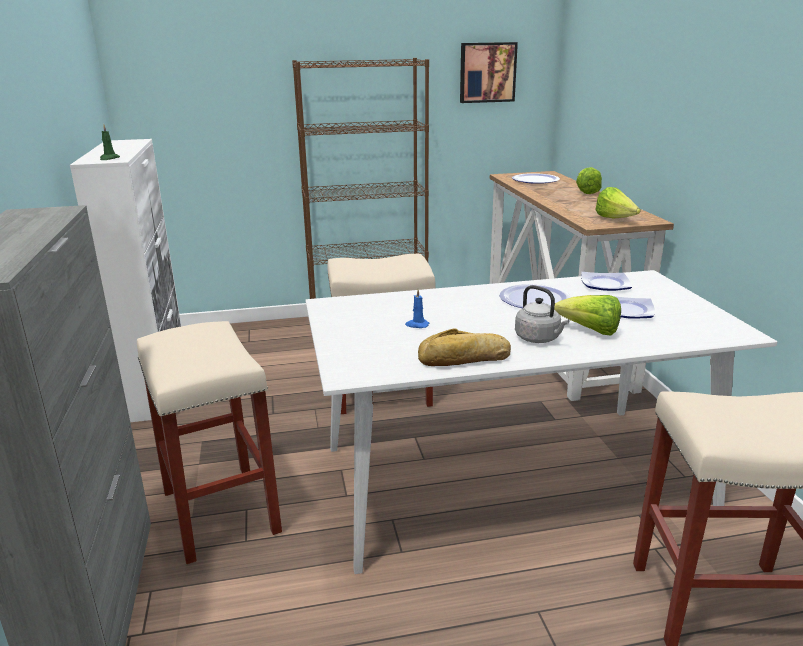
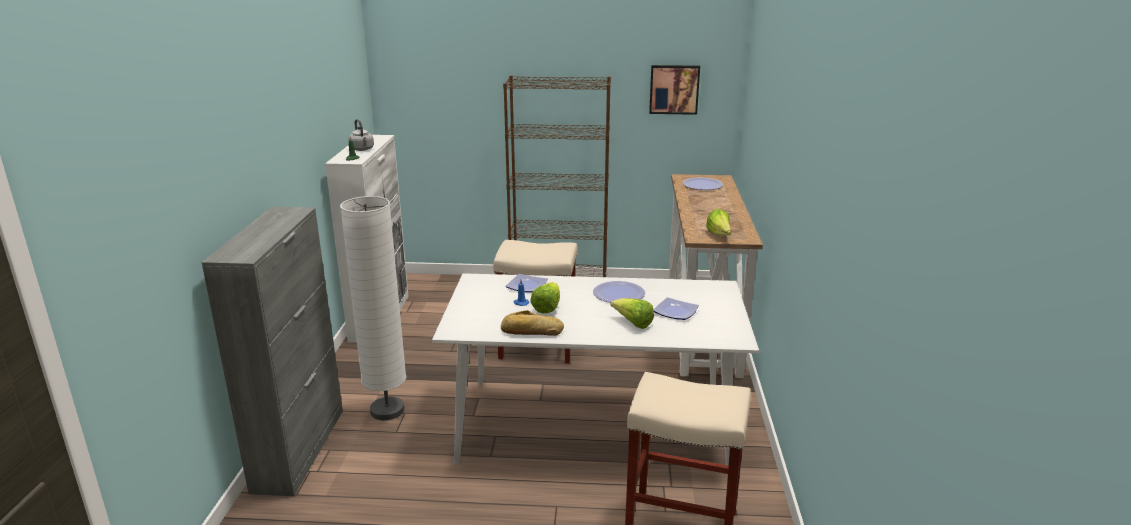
camera: 15 degrees right, 0 degrees up
(219, 510) = (387, 410): beige stool -> white floor lamp
(539, 339) = (593, 324): grey kettle -> grey kettle (362, 149)
(586, 191) = (730, 203): lettuce -> lettuce (547, 307)
(606, 285) = (683, 289): plate -> plate (527, 286)

